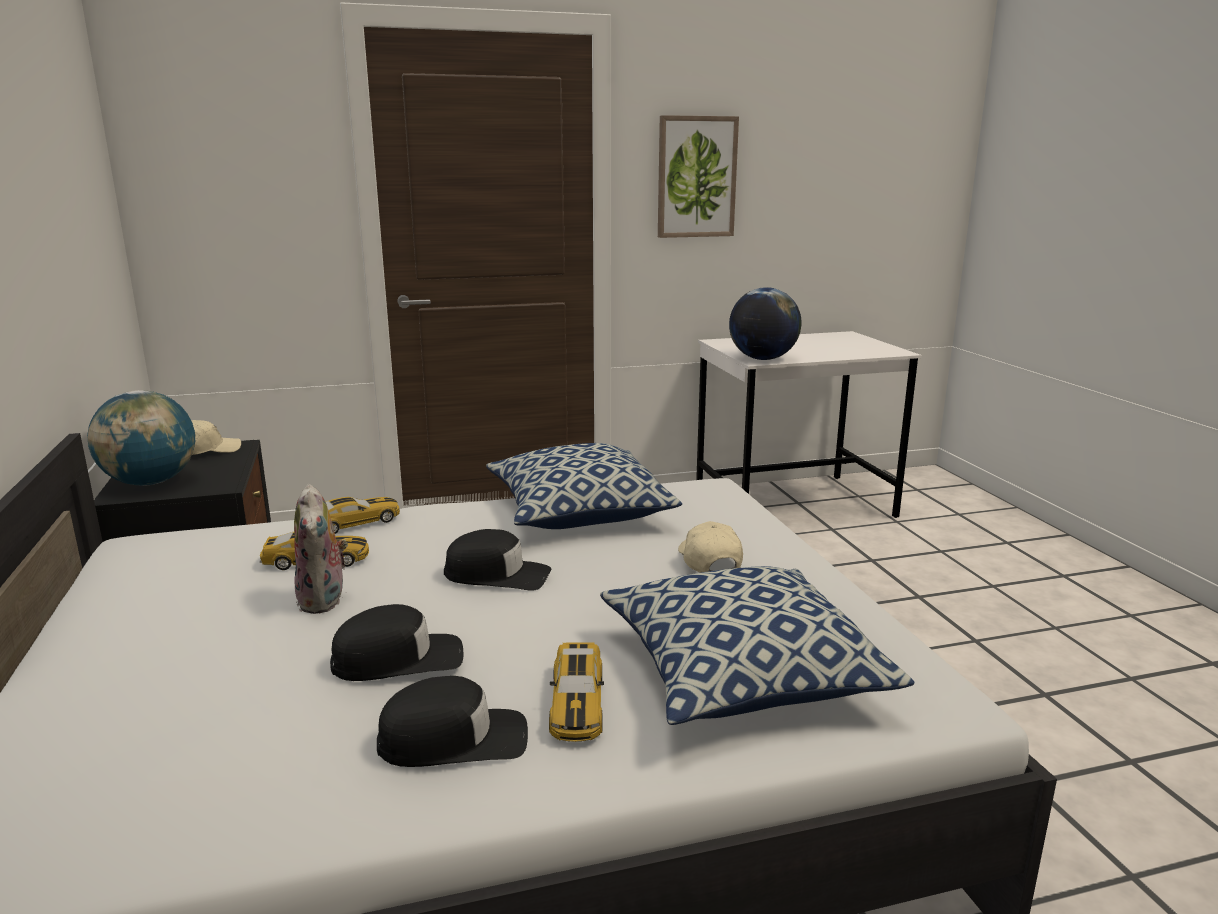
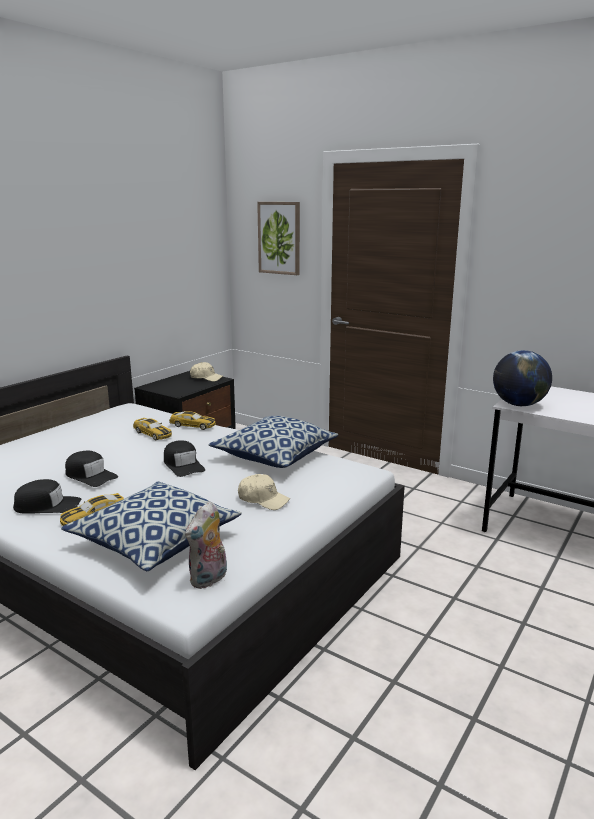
camera: 50 degrees right, 0 degrees up
(151, 482) = (165, 385): globe -> none
(325, 600) = (123, 448): plush toy -> plush toy (209, 579)
(454, 739) = (47, 506): black cap -> black cap turned 45 degrees counterclockwise
(696, 177) = (535, 259): picture -> picture (279, 238)
(709, 561) = (263, 499): beige cap -> beige cap turned 75 degrees clockwise

